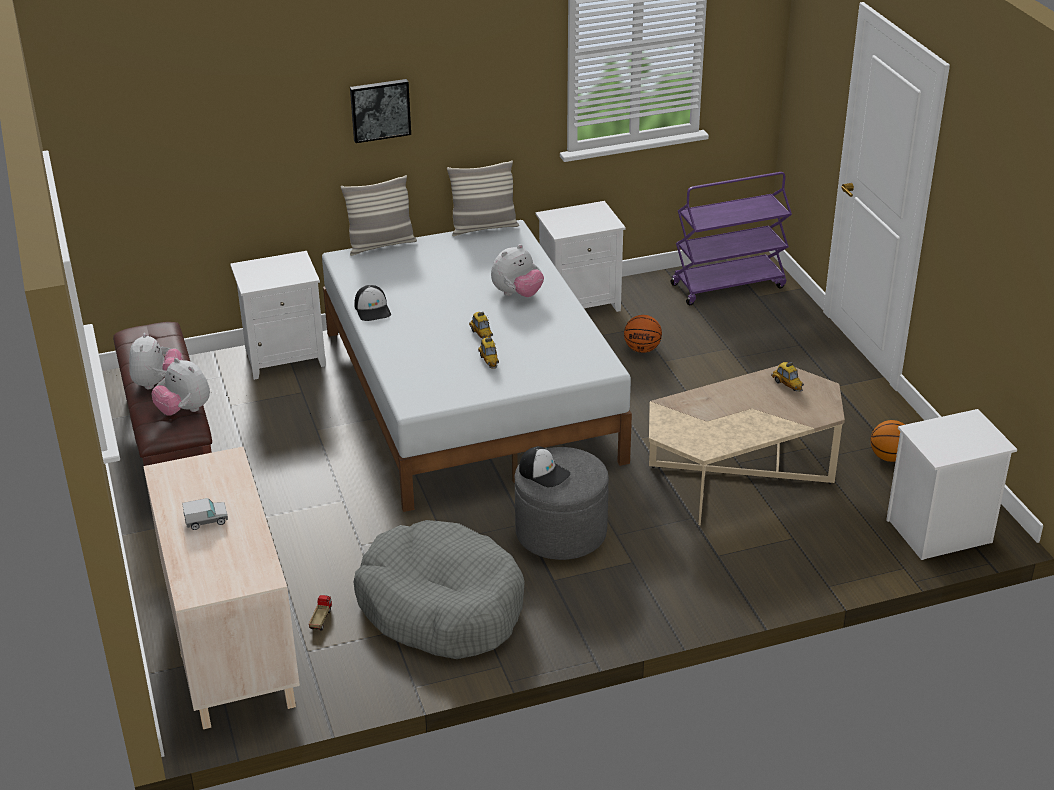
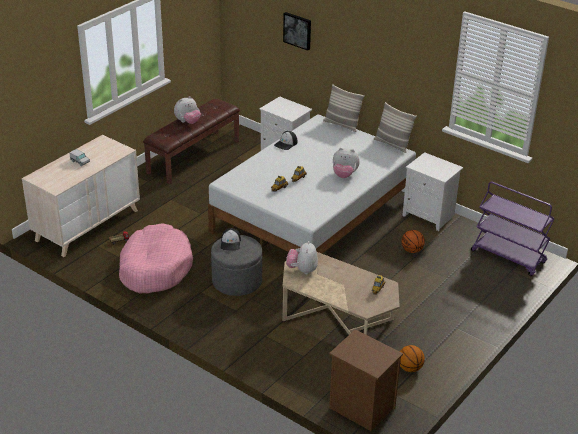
camera: 55 degrees right, 0 degrees up
(184, 410) = (176, 136): plush toy -> plush toy (302, 270)
(380, 109) = (356, 53): picture -> picture (298, 30)
(441, 606) = (155, 268): grey dog bed -> pink dog bed
(939, 532) = (360, 407): white nightstand -> brown nightstand

